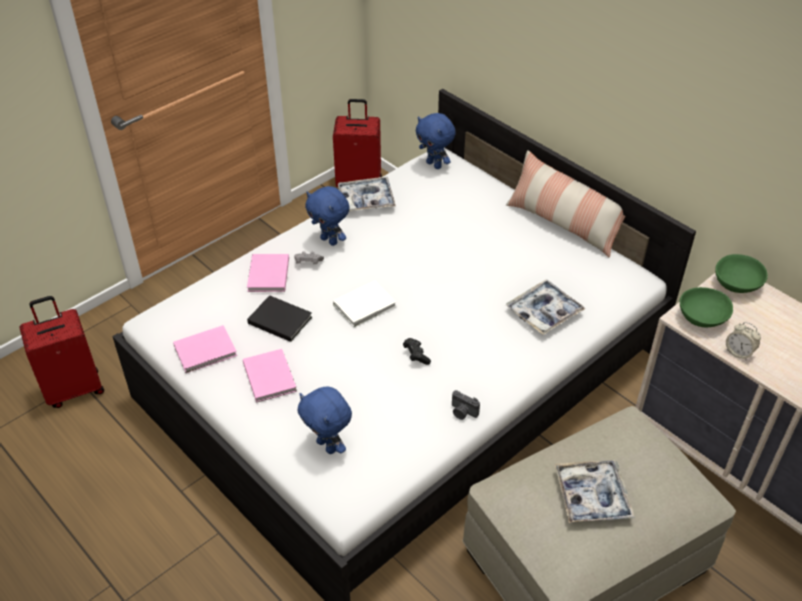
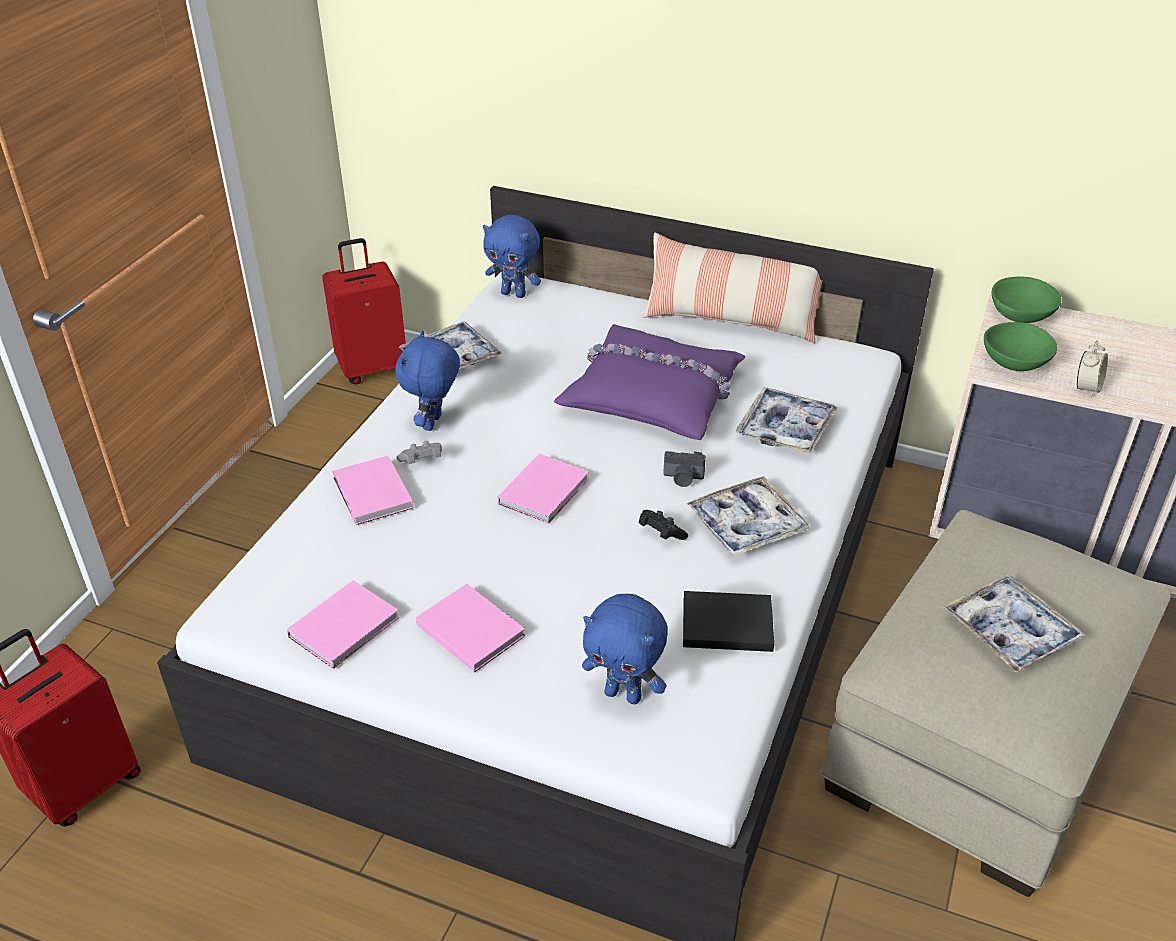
camera: 25 degrees left, 5 degrees down
(279, 319) = (430, 547): black book -> black book (724, 623)
(330, 240) = (433, 423): blue plush toy -> blue plush toy turned 90 degrees clockwise
(366, 305) = (546, 490): white book -> pink book
(462, 412) = (775, 584): camera -> camera (683, 478)
(472, 368) = (747, 525): none -> tray
(474, 262) = (653, 395): none -> purple pillow
(739, 352) = (1086, 388): alarm clock -> alarm clock turned 75 degrees counterclockwise

